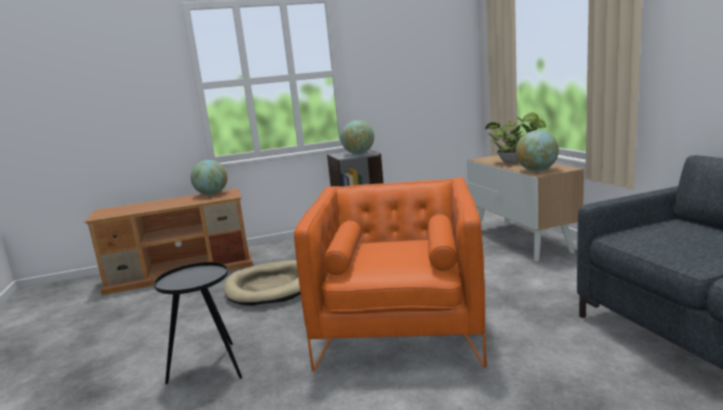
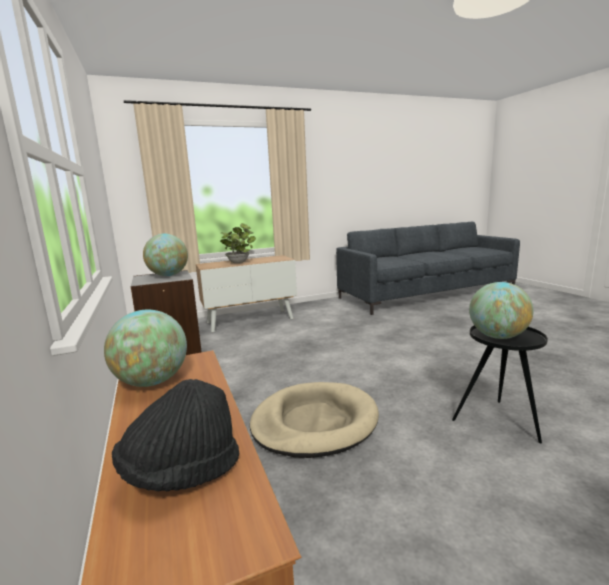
camera: 95 degrees left, 0 degrees up
(137, 207) = (182, 471): none -> black hat
(400, 327) = (395, 352): orange armchair -> none
(537, 170) = (276, 259): globe -> globe (497, 336)

